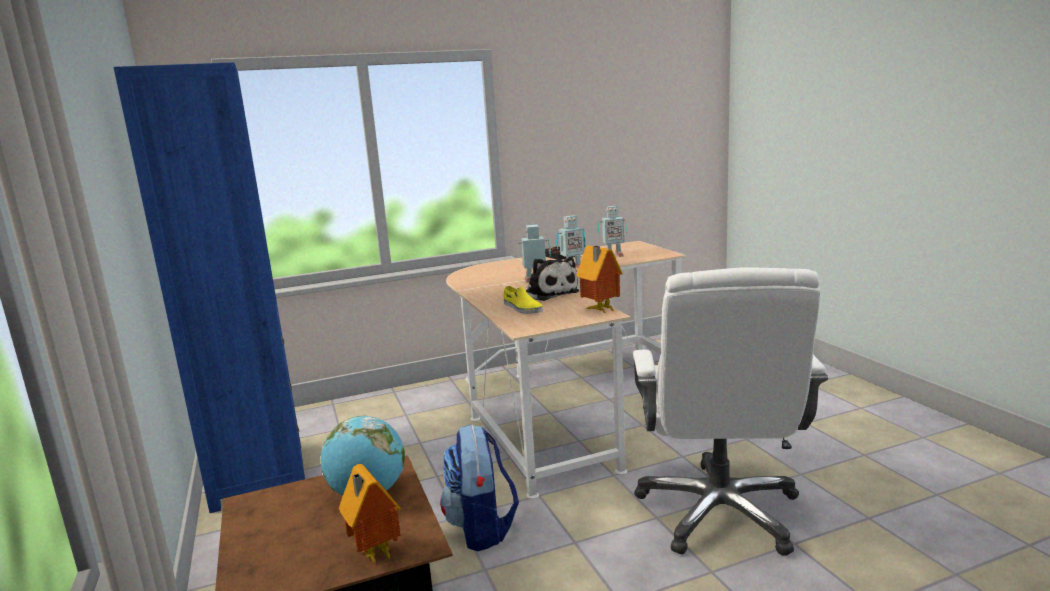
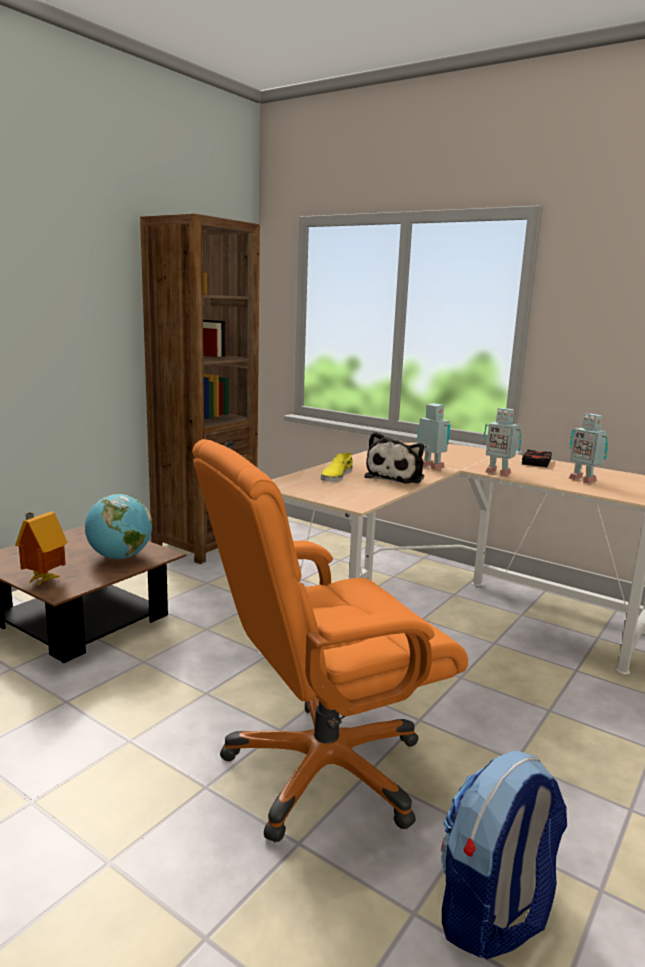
camera: 55 degrees right, 0 degrees up
(258, 476) = (204, 544): blue bookcase -> brown bookcase
(482, 528) = (198, 643): backpack -> backpack (493, 914)
(599, 311) = (363, 500): toy house -> none
(719, 512) = (323, 770): white office chair -> orange office chair

